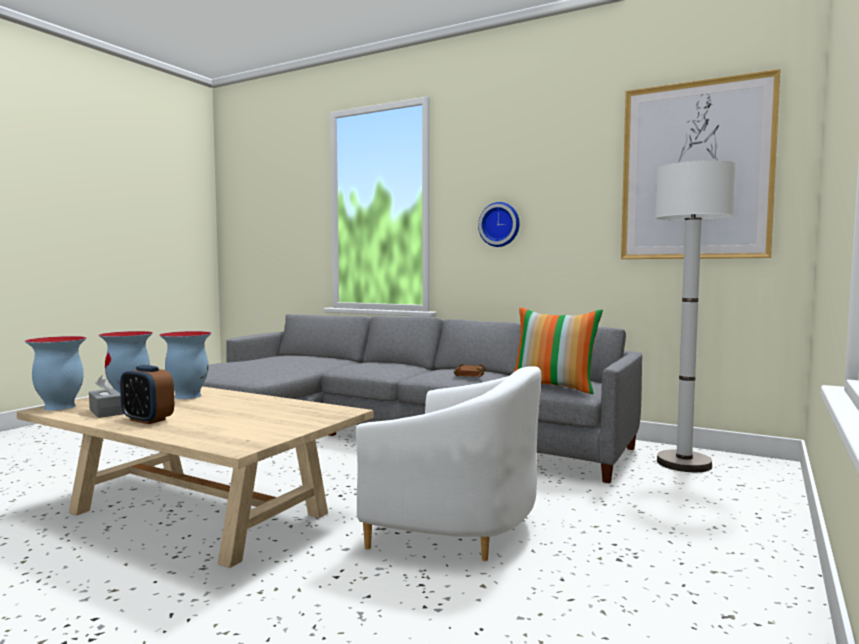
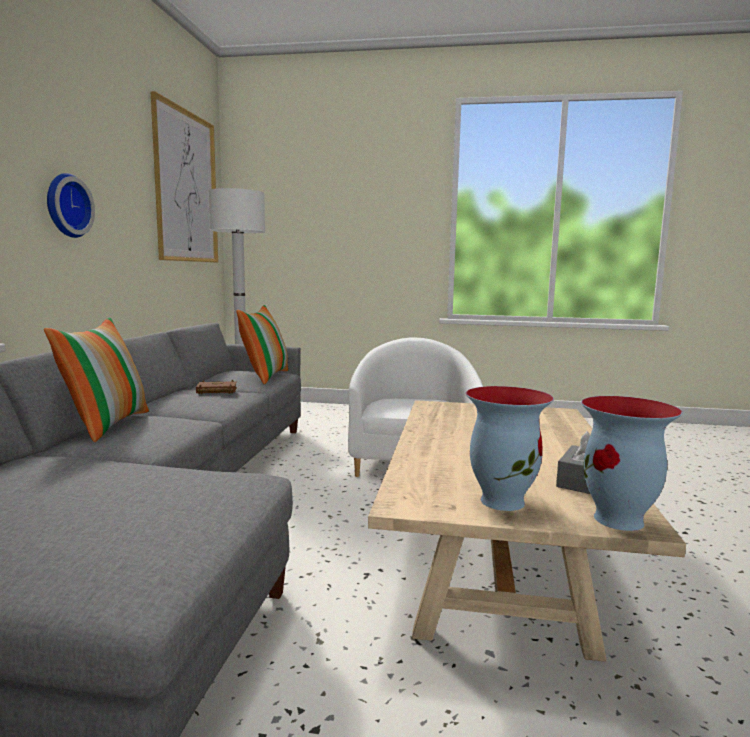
camera: 110 degrees left, 5 degrees up
(147, 420) = (565, 452): alarm clock -> none
(187, 396) = (455, 467): vase -> none
(392, 363) = (106, 425): none -> pillow

